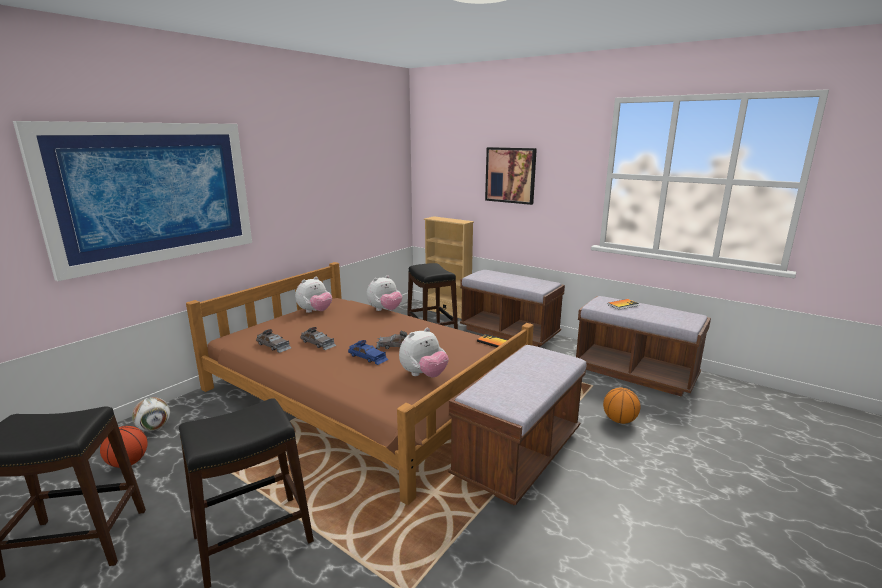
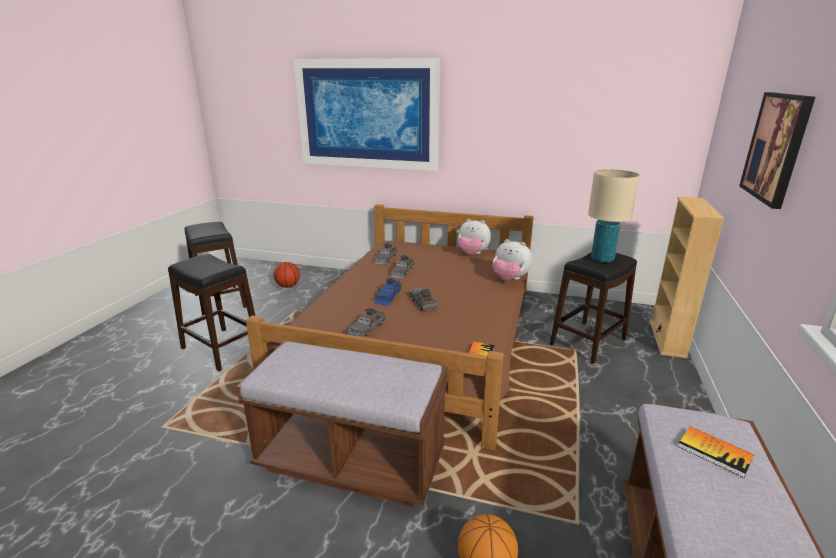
camera: 70 degrees right, 5 degrees up
(154, 428) = (326, 279): football -> none
(423, 375) = (366, 329): plush toy -> grey toy car
(430, 268) = (602, 259): none -> beige table lamp
(509, 332) = (670, 403): brown bench -> none

